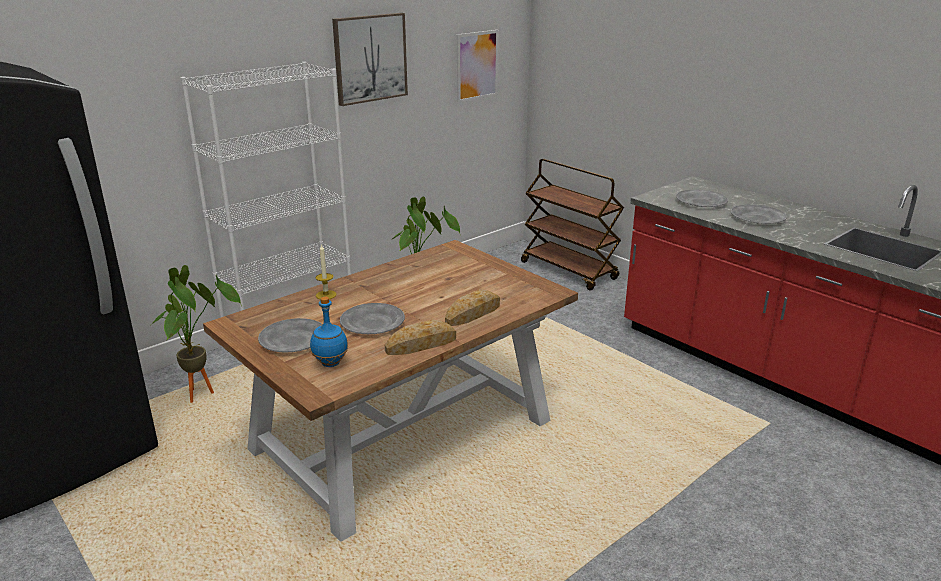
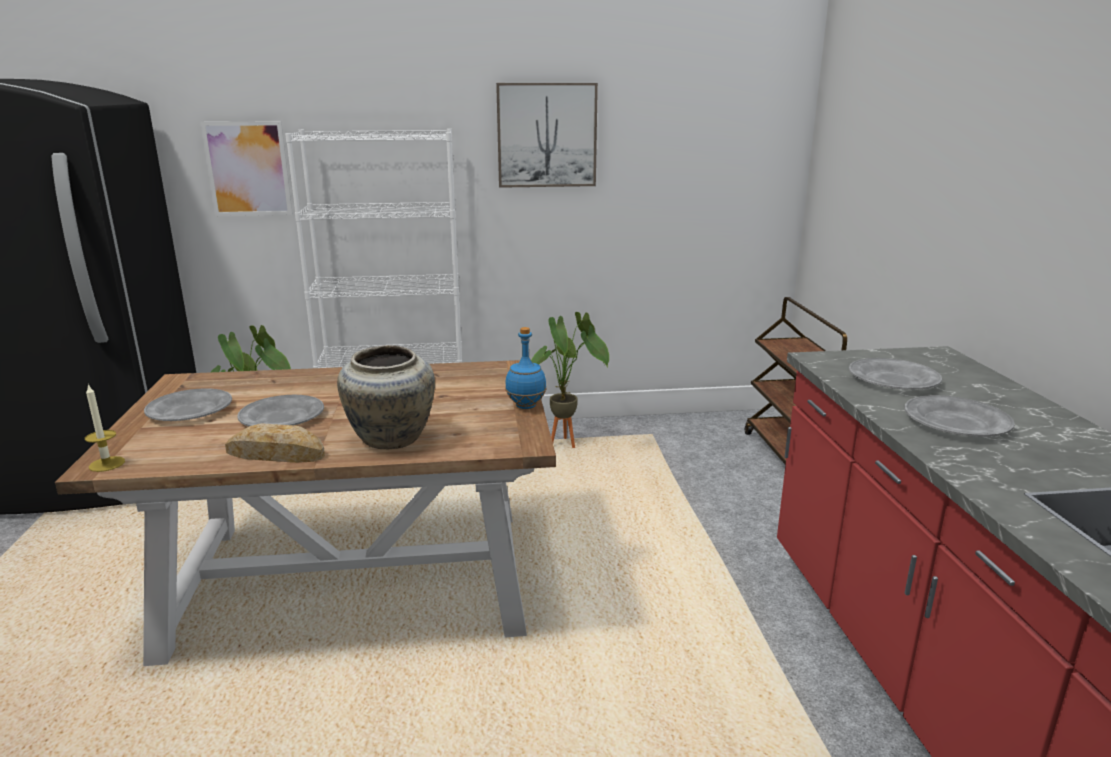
camera: 35 degrees right, 5 degrees down
(326, 295) = (301, 379): candle -> candle (107, 464)
(330, 363) = (166, 443): blue bottle -> blue bottle (525, 406)
(472, 313) = (390, 439): bread -> beige vase
(477, 65) = (714, 162): picture -> picture (248, 169)

